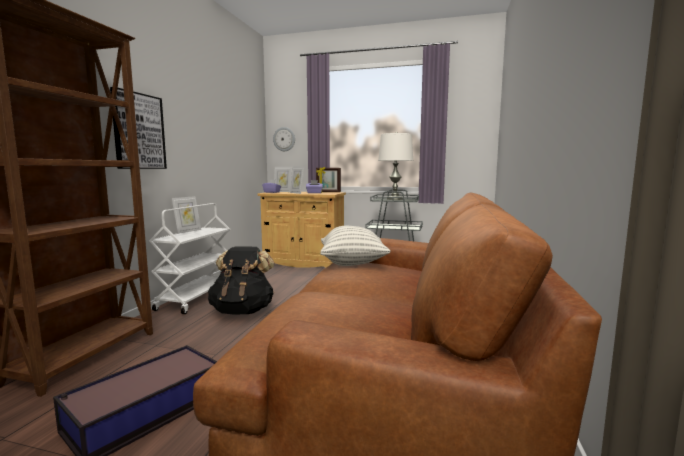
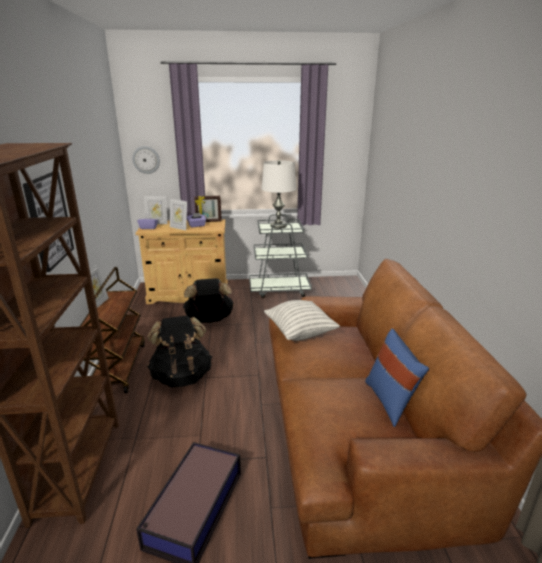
camera: 20 degrees left, 15 degrees up
(196, 298) = (119, 367): white cart -> brown cart
(306, 279) = (209, 320): none -> black backpack
(406, 319) = (390, 401): none -> blue pillow

